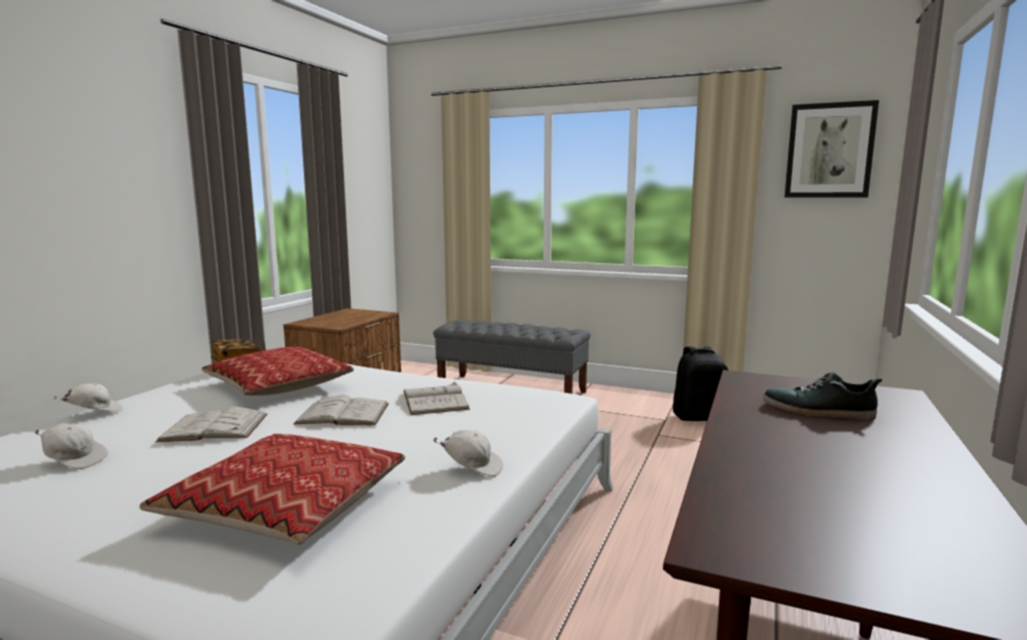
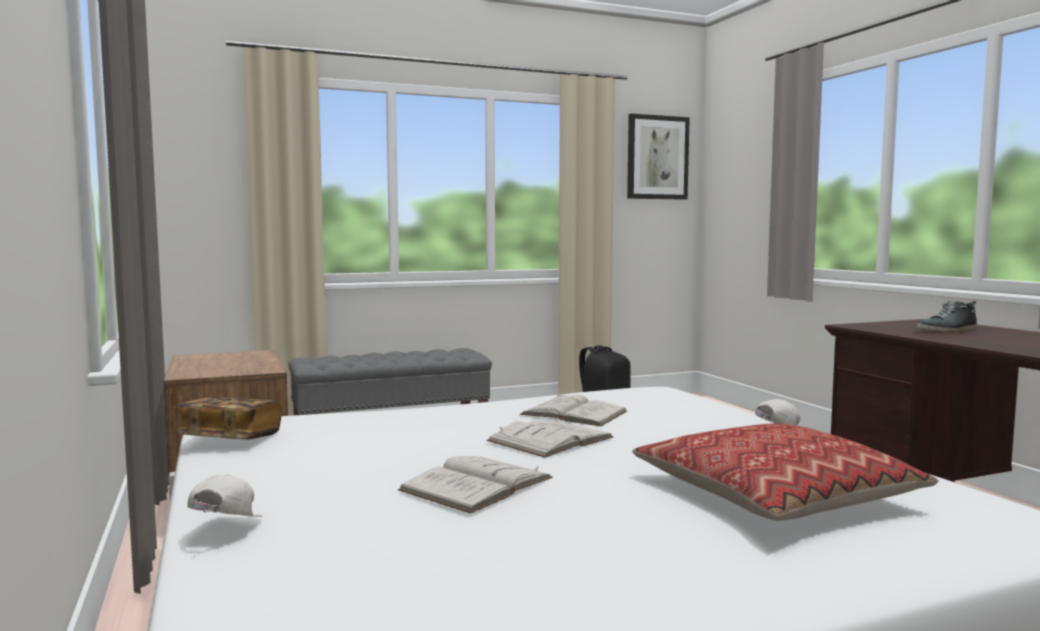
camera: 45 degrees left, 5 degrees down
(74, 460) = (437, 562): white cap -> none
(279, 385) = (373, 440): pillow -> none

